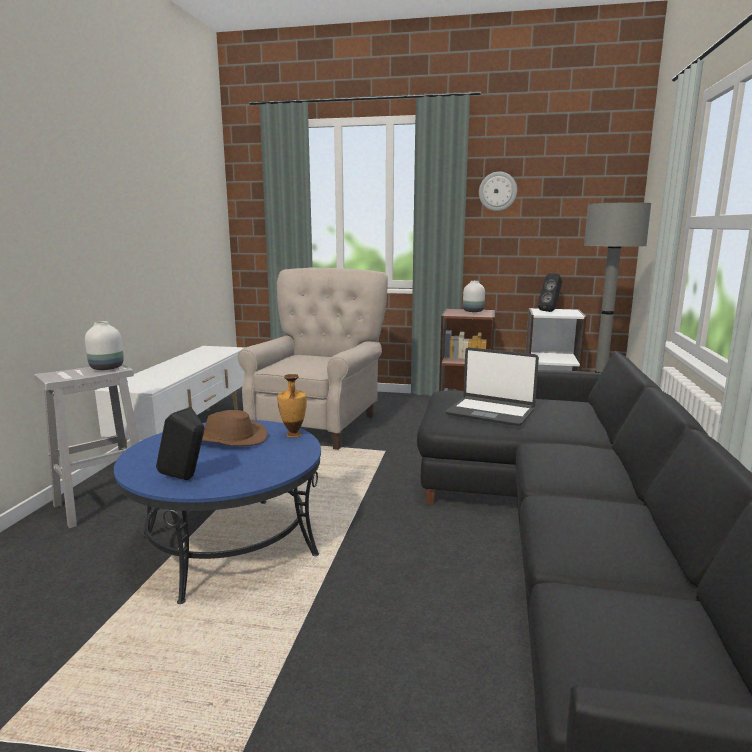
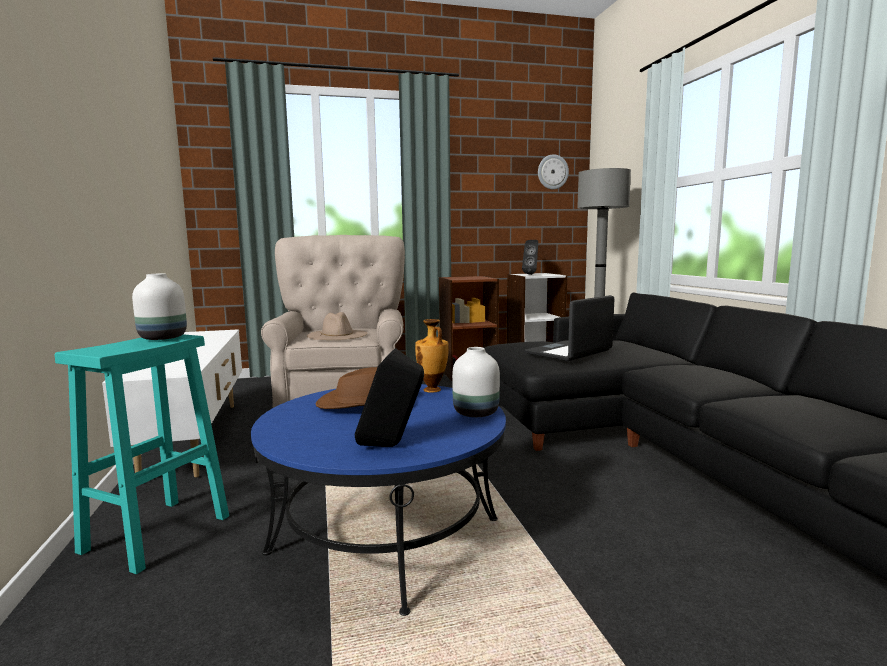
camera: 25 degrees left, 5 degrees down
(104, 503) = (158, 532): white stool -> turquoise stool
(304, 364) = (337, 334): none -> beige hat
(473, 311) = (469, 277): white vase -> white vase (475, 412)
(490, 412) = (569, 352): laptop -> laptop turned 135 degrees clockwise
(497, 191) = (474, 167): wall clock -> wall clock (552, 172)

